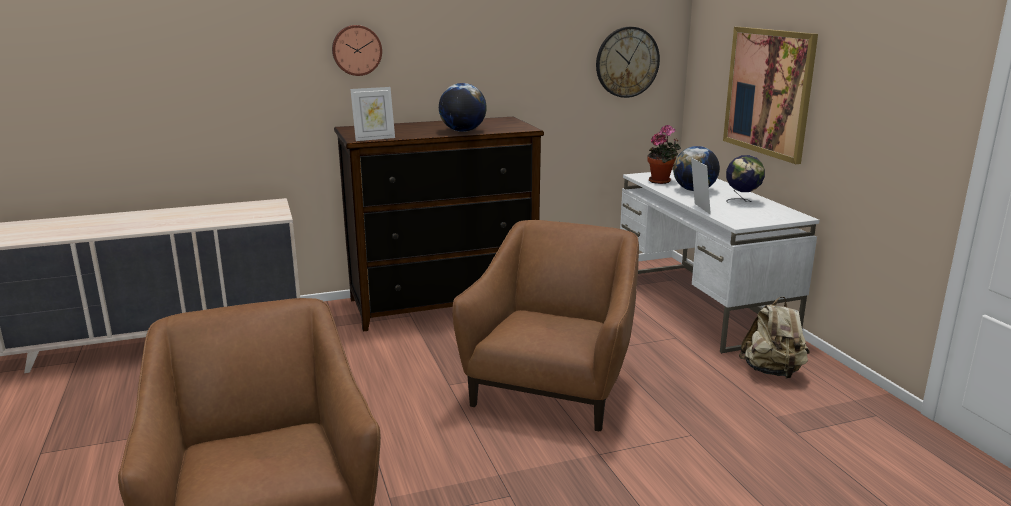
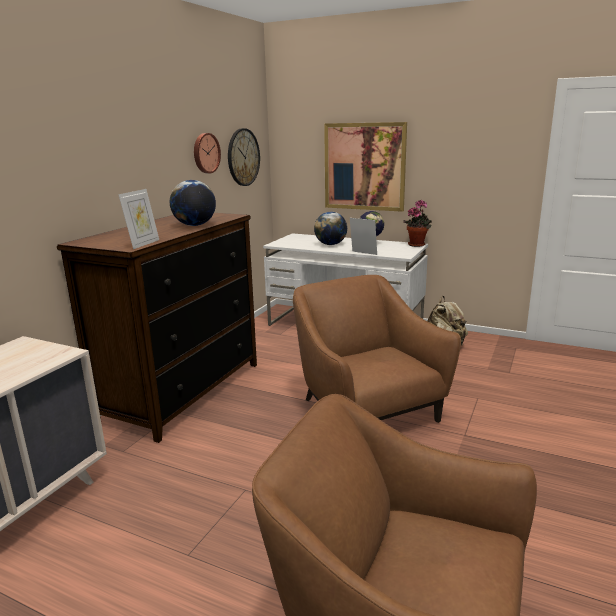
camera: 45 degrees left, 0 degrees up
(356, 50) = (65, 157): wall clock -> wall clock (205, 153)
(661, 181) = (298, 244): potted plant -> potted plant (417, 244)

